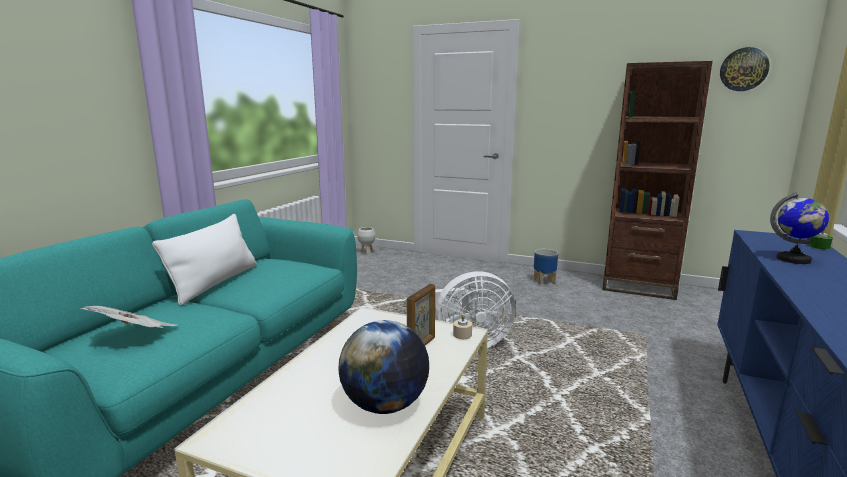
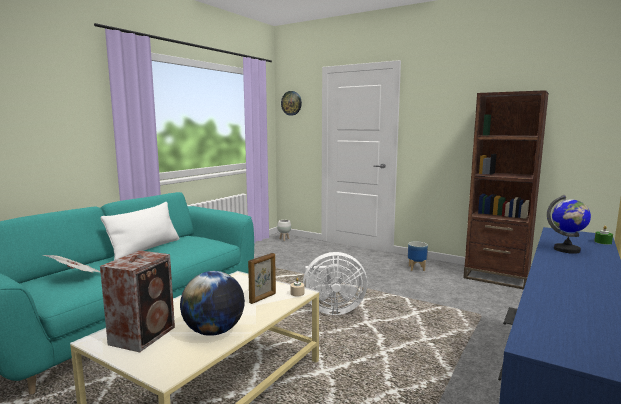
camera: 10 degrees right, 5 degrees down
(286, 421) = (144, 335): none -> speaker
(743, 69) = (582, 96): wall clock -> wall clock (291, 103)

